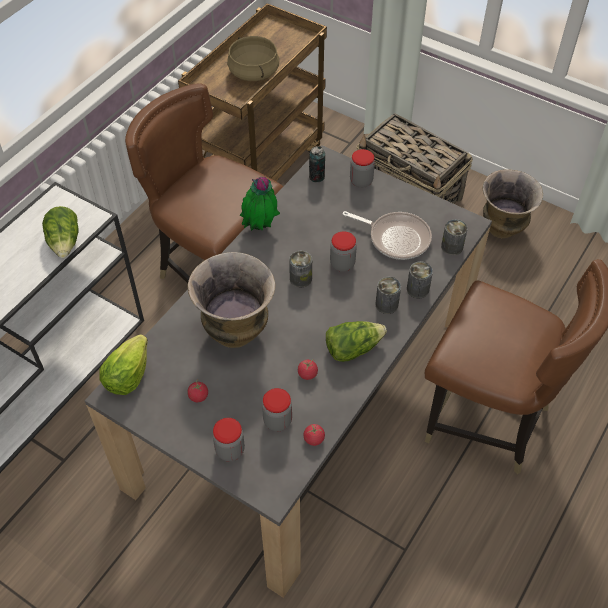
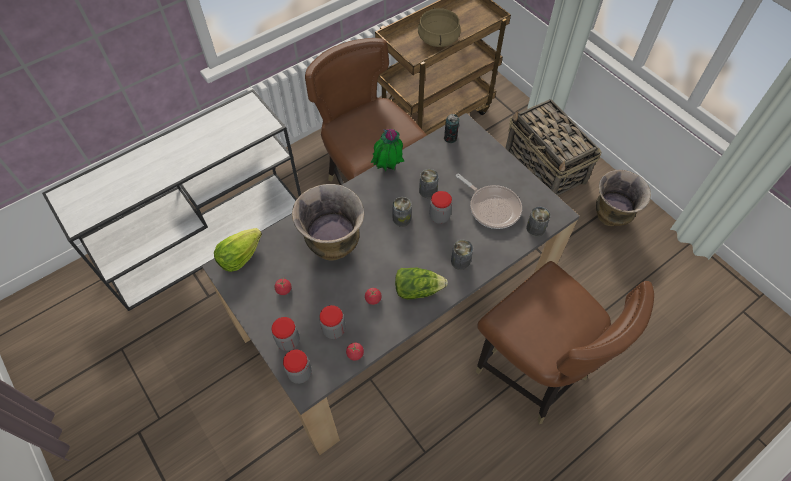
camera: 20 degrees right, 5 degrees up
(65, 242) = (240, 138): lettuce -> none
(361, 181) = (484, 151): jar -> jar (300, 373)
(418, 289) = (491, 256): can -> can (428, 191)

